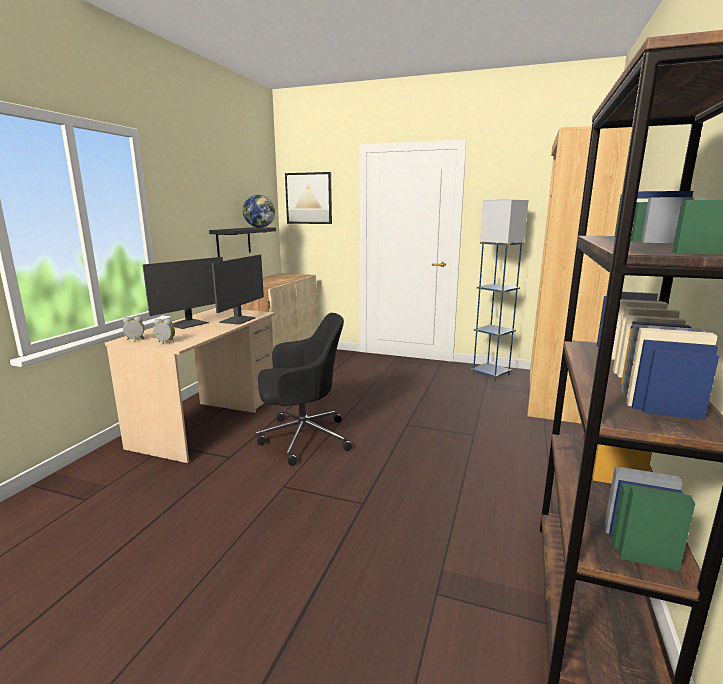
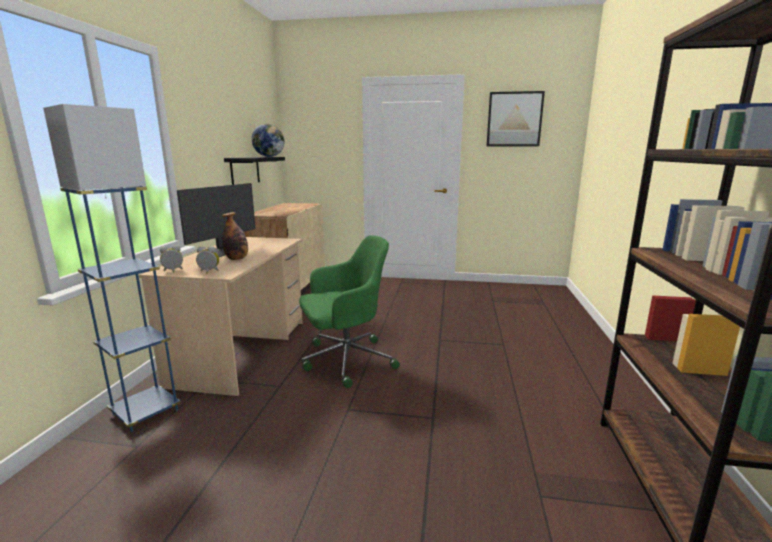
camera: 10 degrees left, 0 degrees up
(199, 331) = (237, 259): none -> bottle
(238, 320) = (270, 247): monitor -> none
(302, 438) = (345, 360): black office chair -> green office chair
(309, 198) = (312, 129): picture -> picture (514, 119)
(491, 374) = (493, 290): blue floor lamp -> blue floor lamp (146, 412)
(553, 397) = (554, 305): brown bookcase -> none

